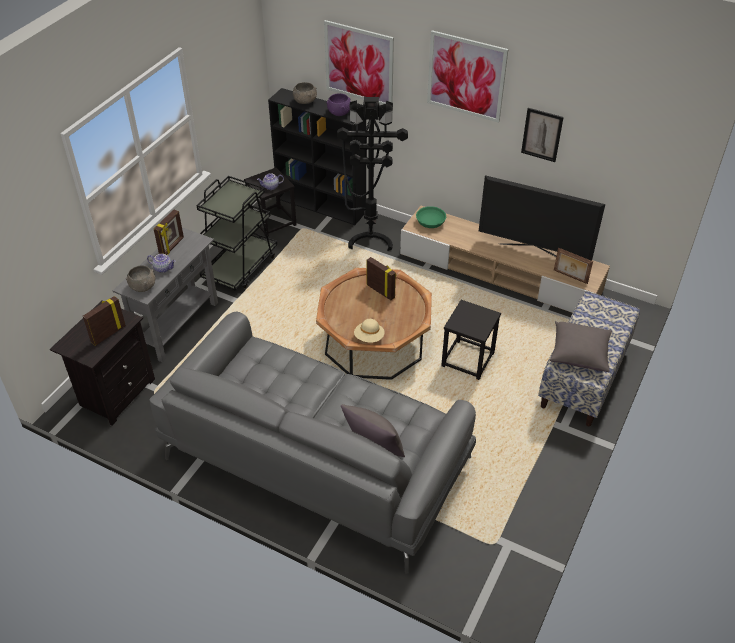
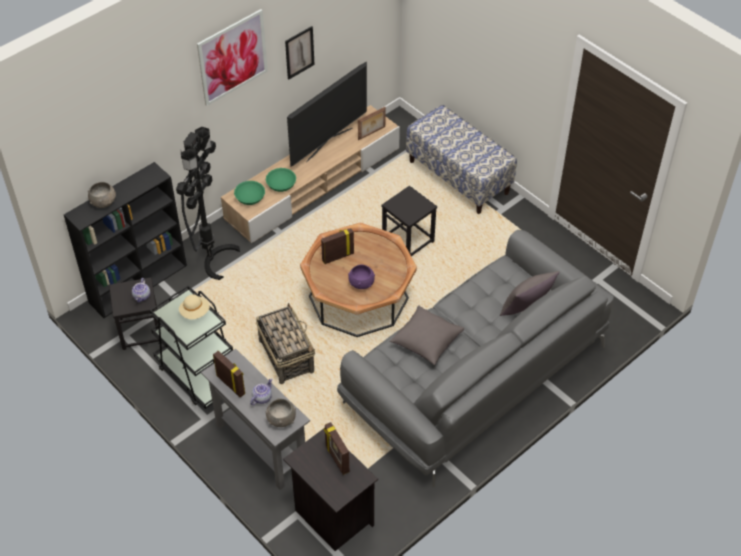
camera: 70 degrees left, 5 degrees up
(283, 313) = (286, 355): none -> basket
(339, 112) = (142, 181): purple bowl -> purple bowl (361, 283)
(359, 63) = (136, 125): picture -> none
(369, 337) = (392, 281): beige hat -> beige hat (195, 312)
(459, 236) = (281, 184): none -> green bowl
(579, 354) = (475, 156): grey pillow -> grey pillow (426, 341)

